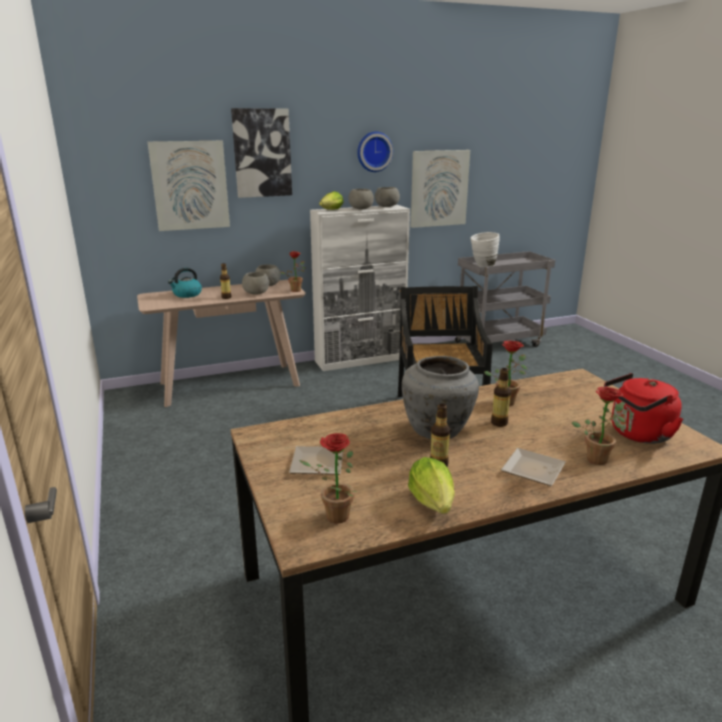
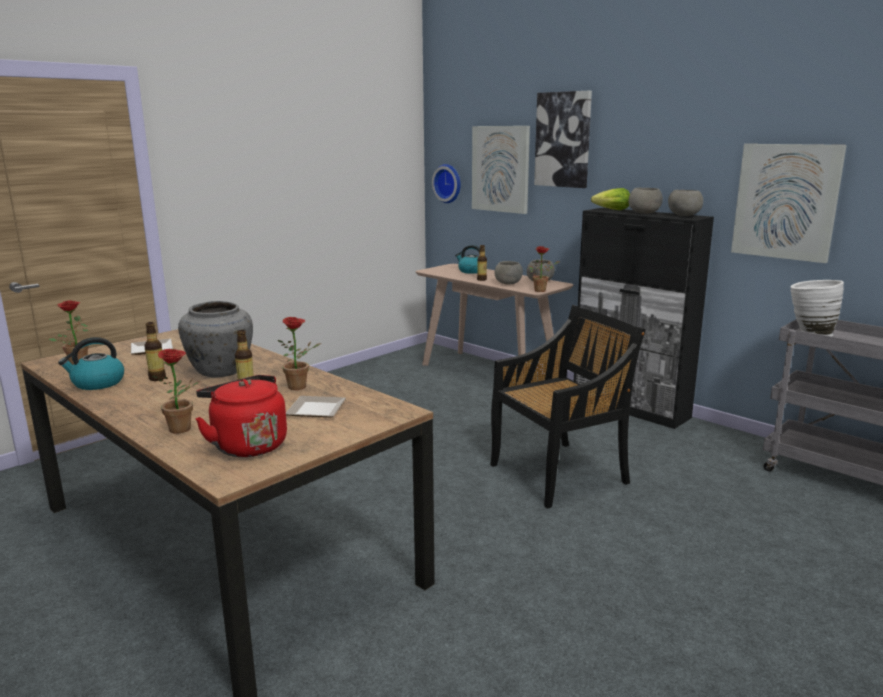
camera: 65 degrees right, 5 degrees down
(360, 360) = (630, 408): white cabinet -> black cabinet
(374, 151) = (688, 142): wall clock -> wall clock (448, 183)
(433, 502) = (97, 383): lettuce -> kettle
(530, 470) = (153, 406): plate -> plate (315, 409)

